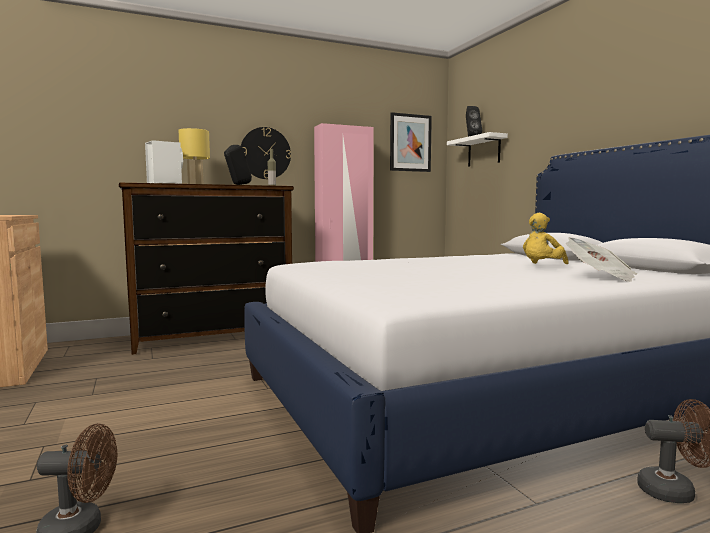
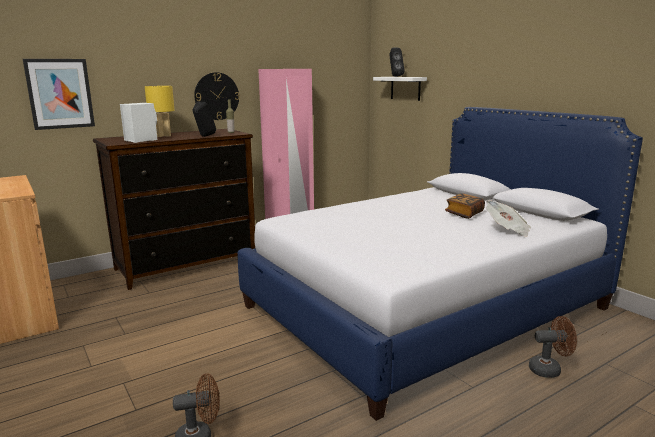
camera: 10 degrees left, 10 degrees up
(410, 143) = (340, 76): picture -> picture (60, 94)
(541, 266) = (464, 214): yellow plush toy -> book

